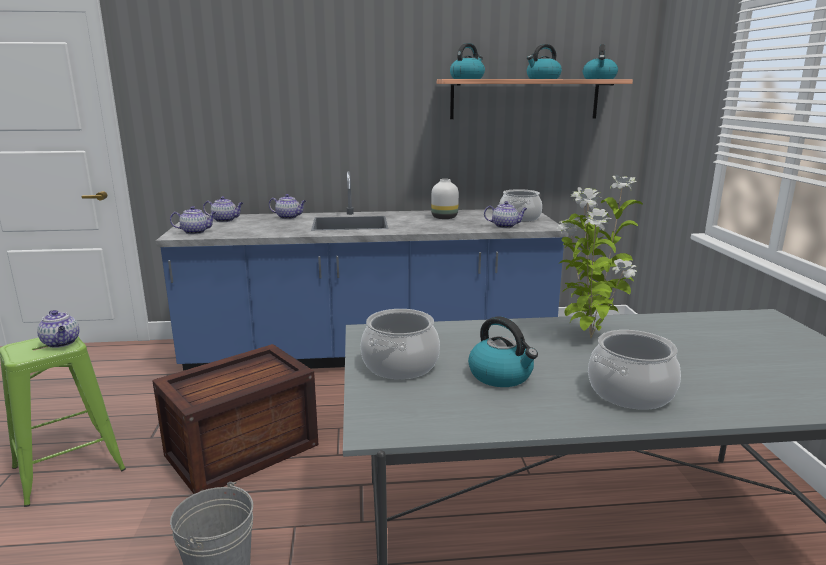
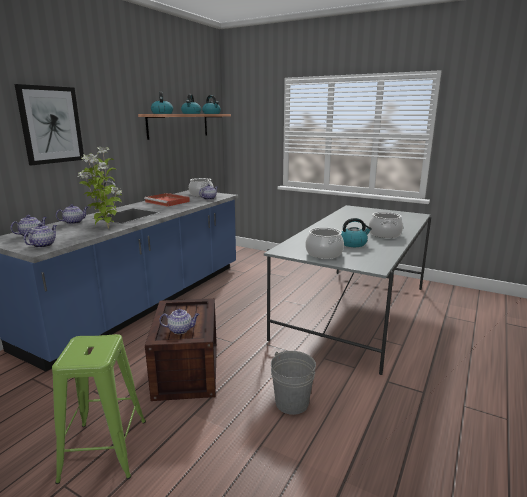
camera: 55 degrees left, 0 degrees up
(62, 343) = (97, 341): teapot -> teapot (181, 330)
(291, 93) = (51, 125): none -> picture
(445, 218) = (168, 201): white vase -> red tray
(588, 337) = (337, 227): potted plant -> potted plant (107, 229)

